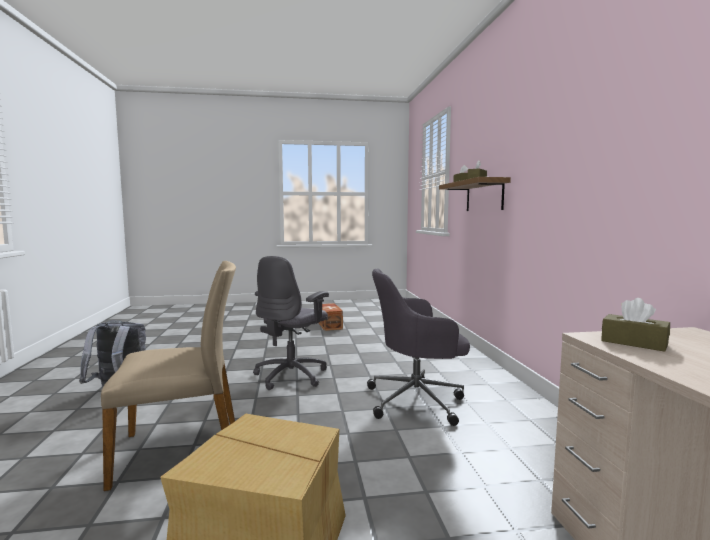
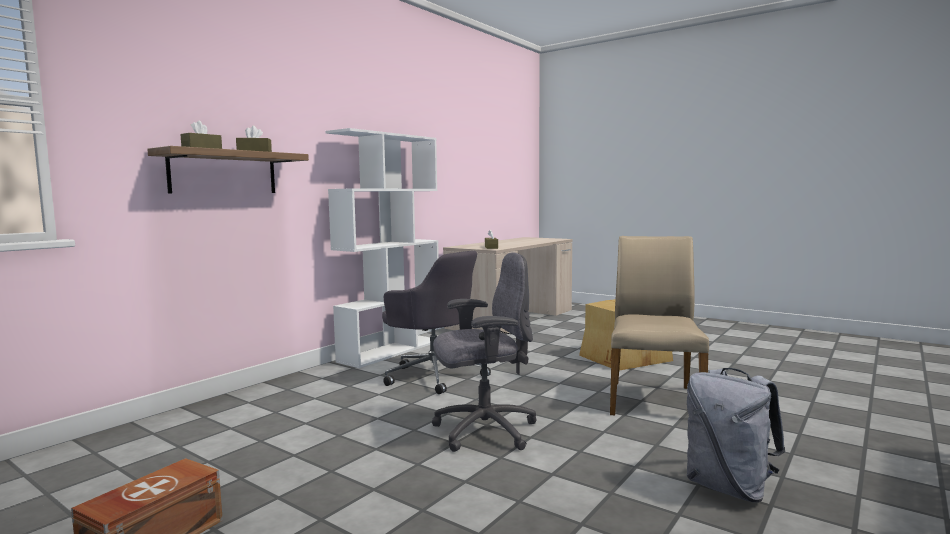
camera: 135 degrees left, 0 degrees up
(181, 450) = (653, 399): beige chair -> beige chair turned 75 degrees clockwise
(538, 413) = (391, 351): none -> white bookcase

